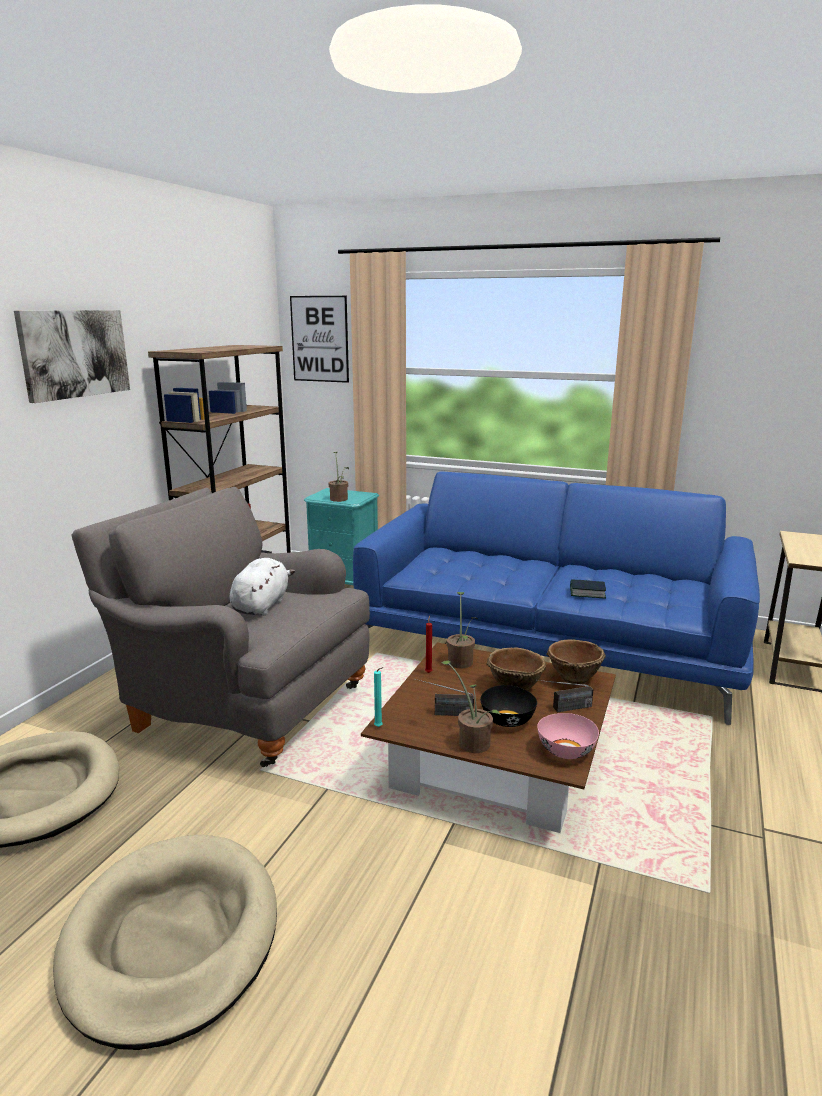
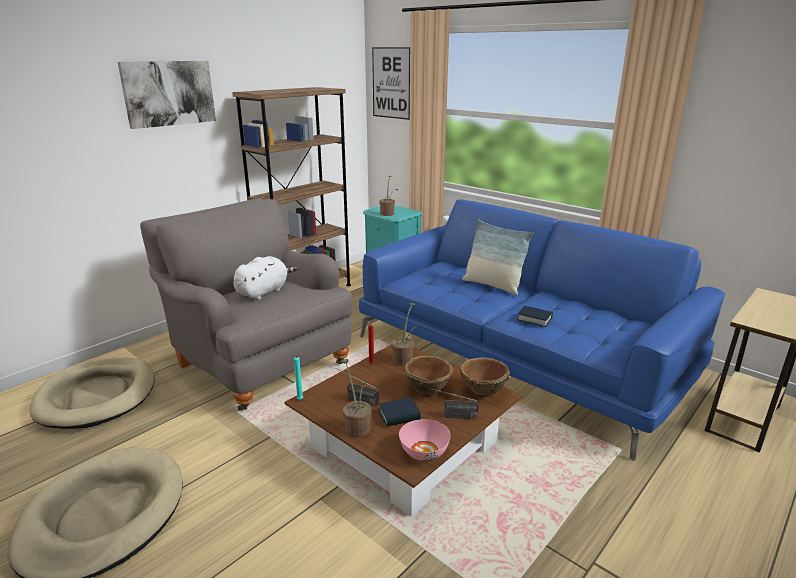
camera: 20 degrees right, 5 degrees up
(508, 720) = (399, 416): black bowl -> book
(512, 565) = (493, 285): none -> pillow

